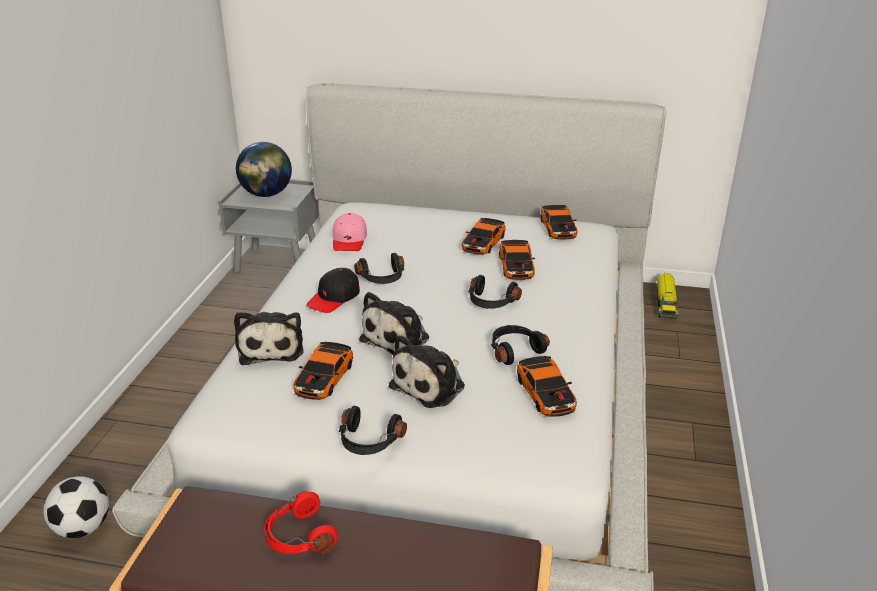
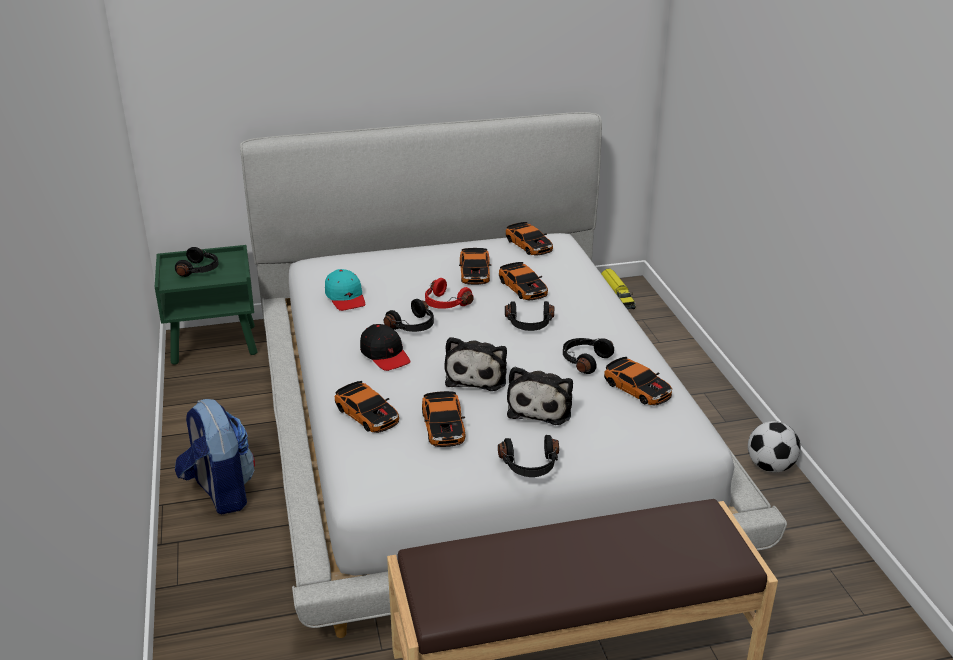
camera: 25 degrees left, 0 degrees up
(83, 528) = (237, 646): football -> football (770, 466)
(181, 388) = (220, 492): none -> backpack
(266, 194) = (200, 270): globe -> black headphones
(271, 347) = (368, 414): plush toy -> toy car
(279, 264) = (215, 344): grey nightstand -> green nightstand
(299, 537) = (537, 555): red headphones -> red headphones (445, 304)
(334, 298) = (385, 355): black cap -> black cap turned 45 degrees counterclockwise
(349, 240) = (346, 297): pink cap -> turquoise cap

